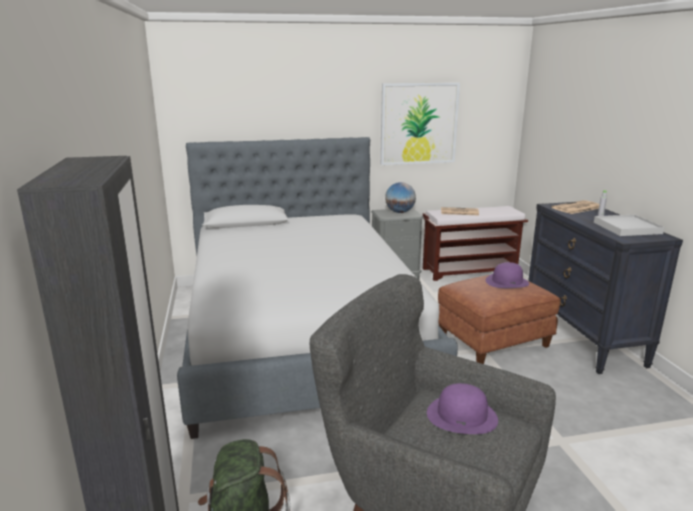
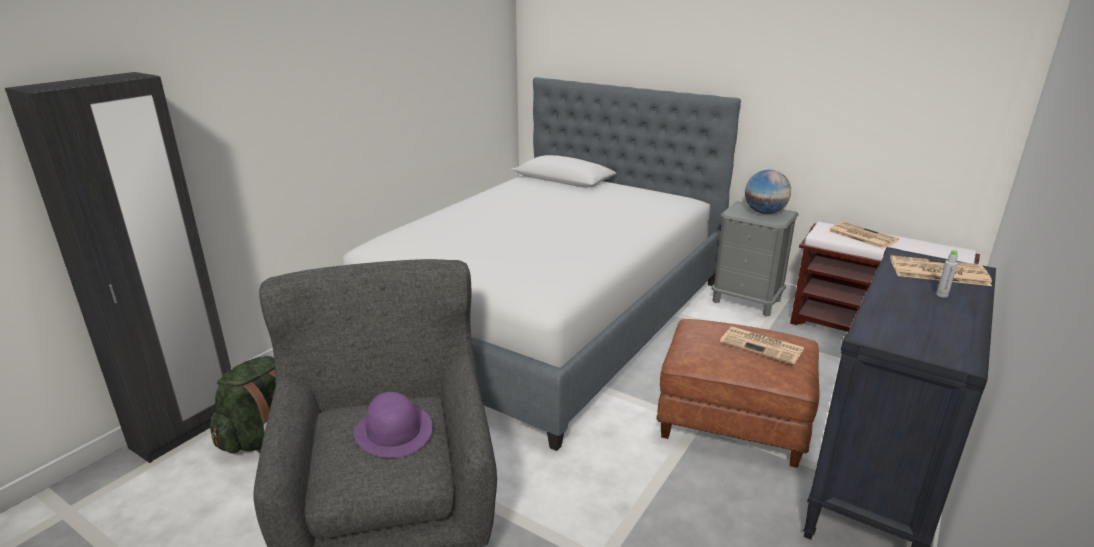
camera: 45 degrees right, 5 degrees up
(419, 123) = (826, 88): picture -> none
(507, 282) = (763, 346): purple hat -> newspaper
(626, 228) = (931, 325): white tray -> none

